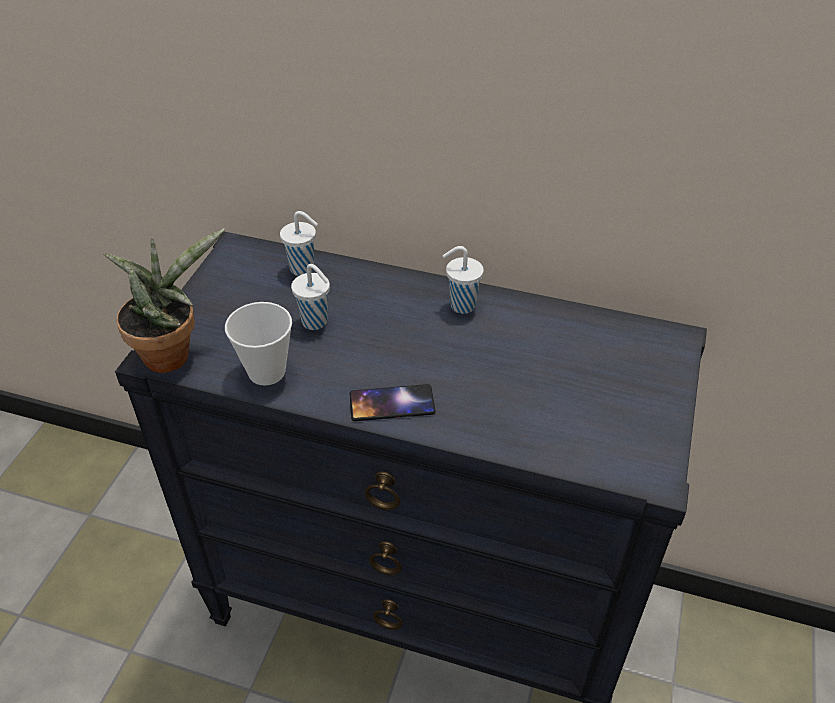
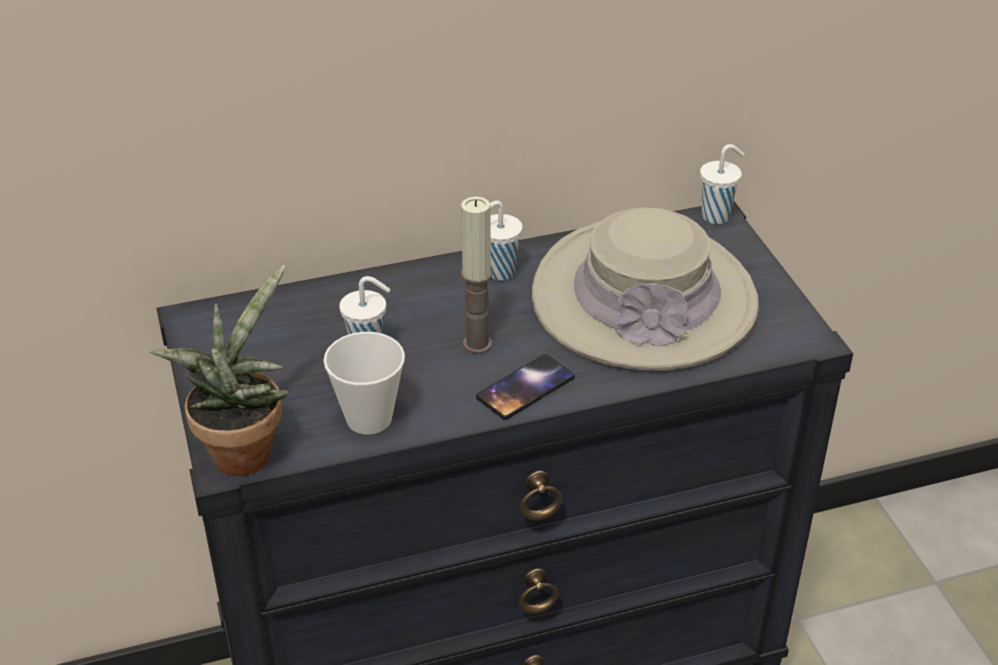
camera: 35 degrees left, 5 degrees down
(304, 269) = (297, 307): white cup -> white cup (717, 216)
(392, 353) = (477, 344): none -> candle
(550, 377) = (644, 299): none -> beige hat

